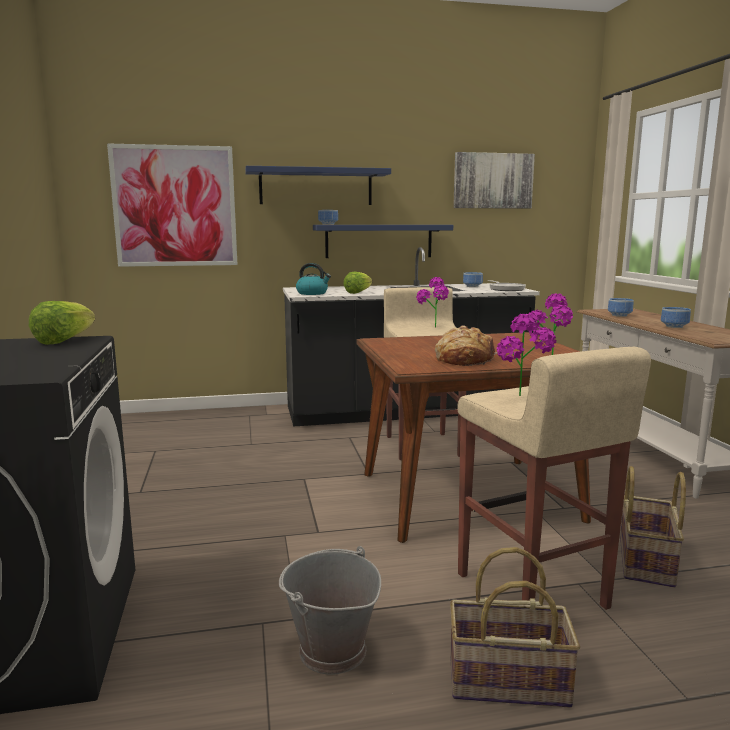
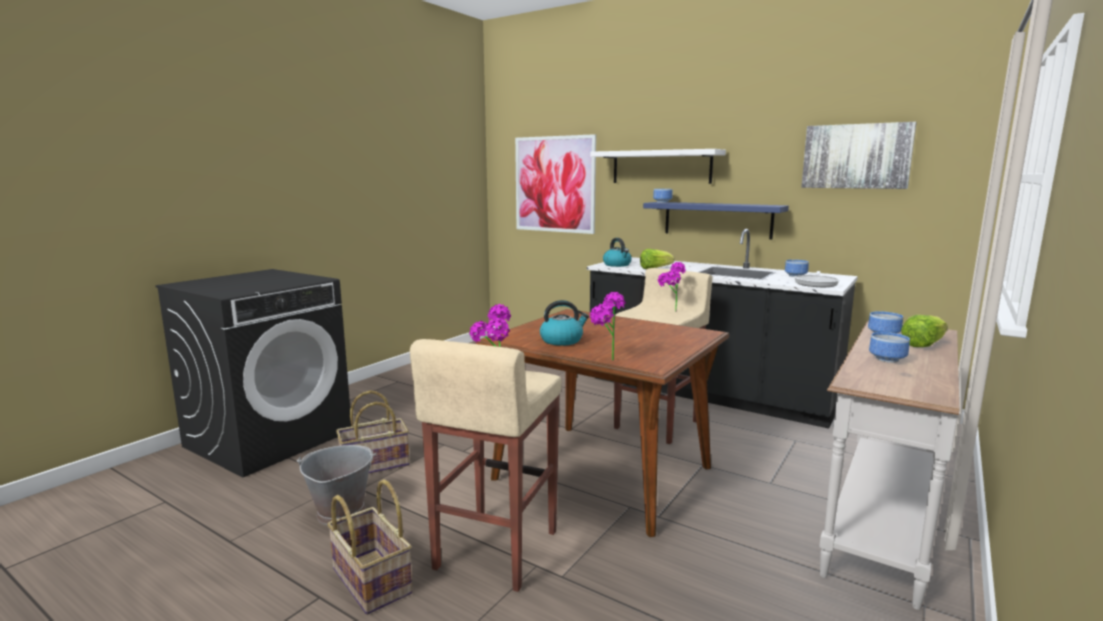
camera: 45 degrees right, 0 degrees up
(64, 341) = (310, 278): lettuce -> lettuce (923, 344)
(316, 187) = (661, 167): blue shelf -> white shelf
(464, 359) = (562, 340): bread -> kettle
(647, 562) = (625, 587): basket -> basket (374, 465)

